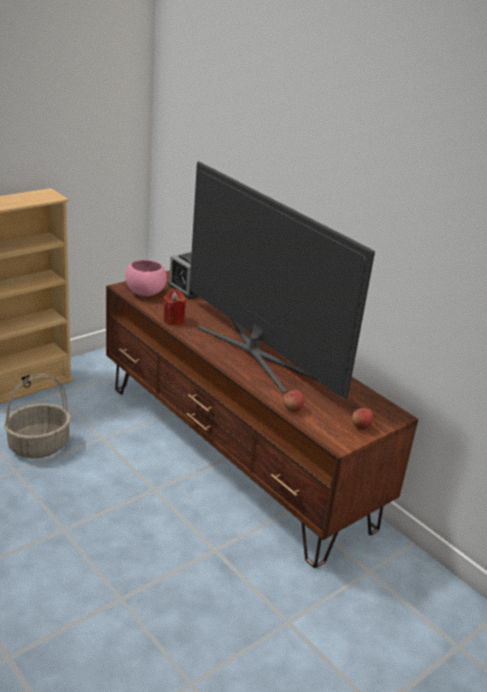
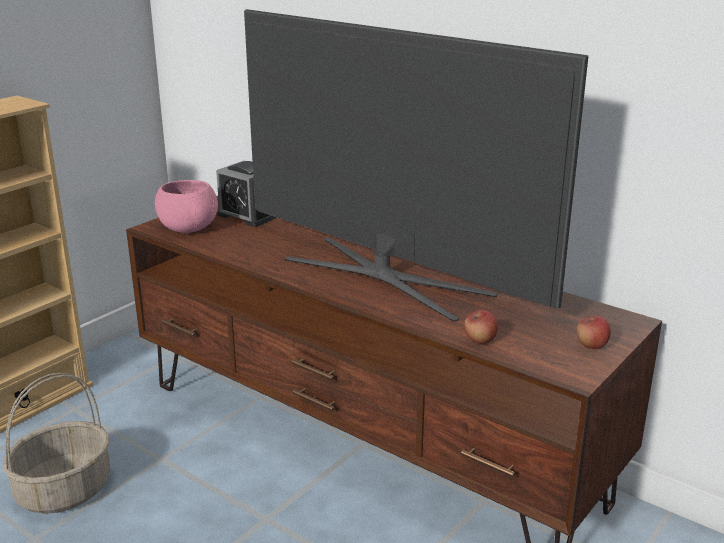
camera: 10 degrees left, 5 degrees down
(173, 320) = (245, 256): red candle -> none

